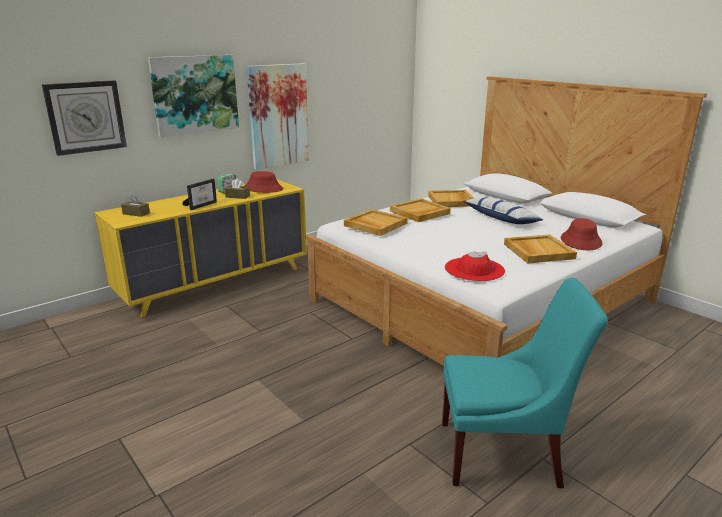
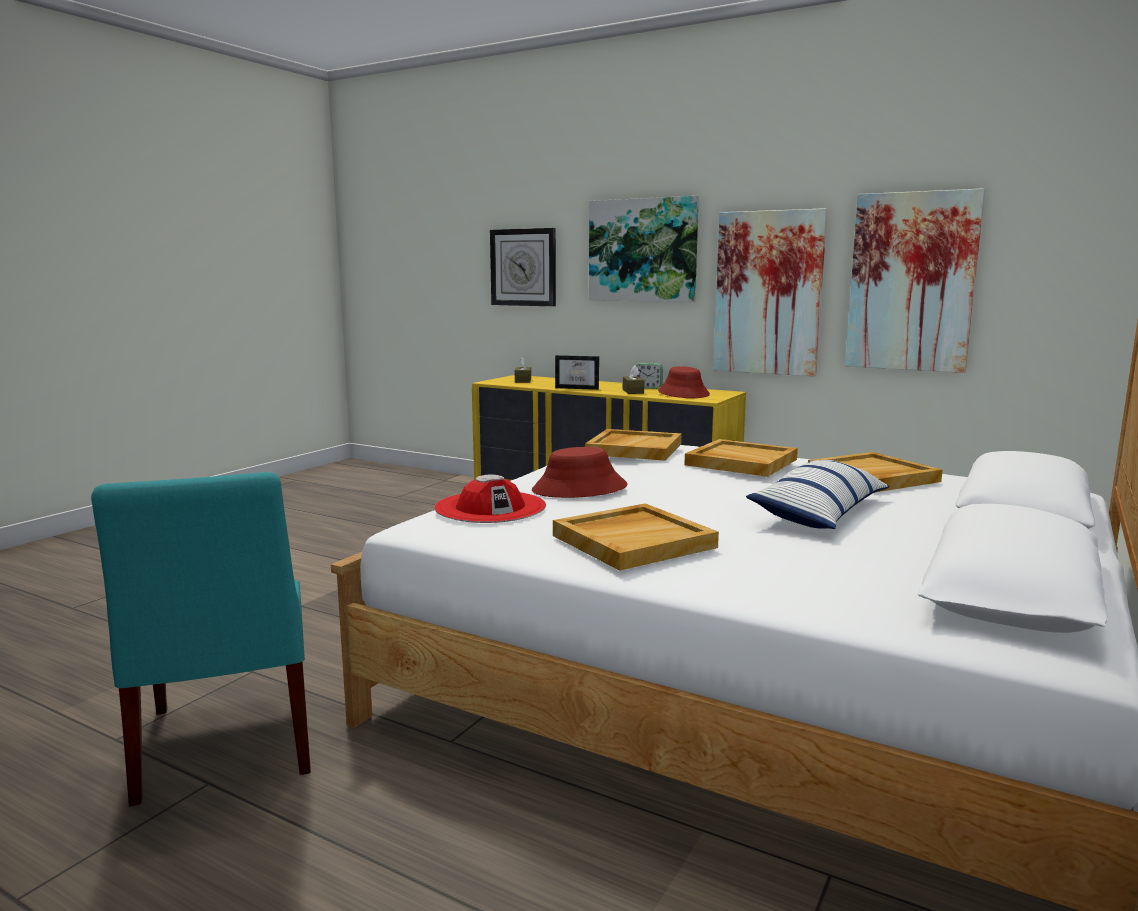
camera: 70 degrees right, 10 degrees down
(343, 102) = (911, 282): none -> picture
(581, 241) = (763, 576): red hat -> red hat (579, 489)

